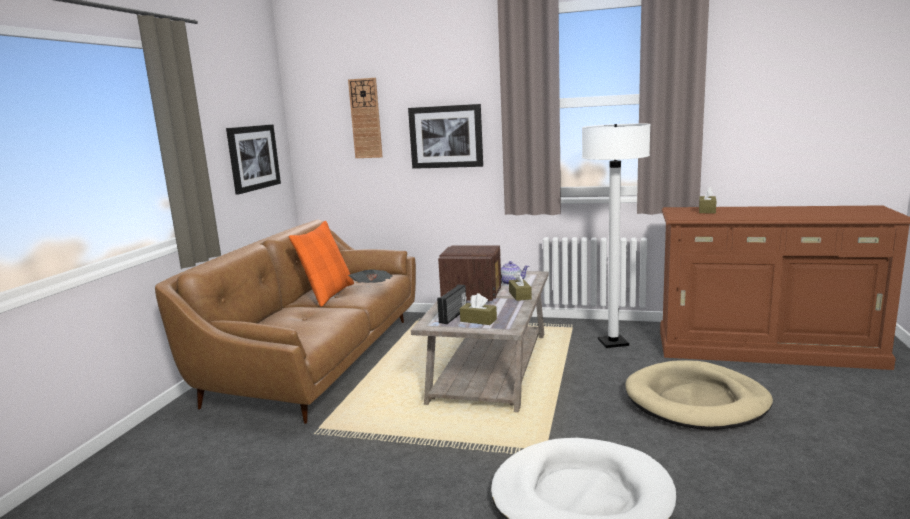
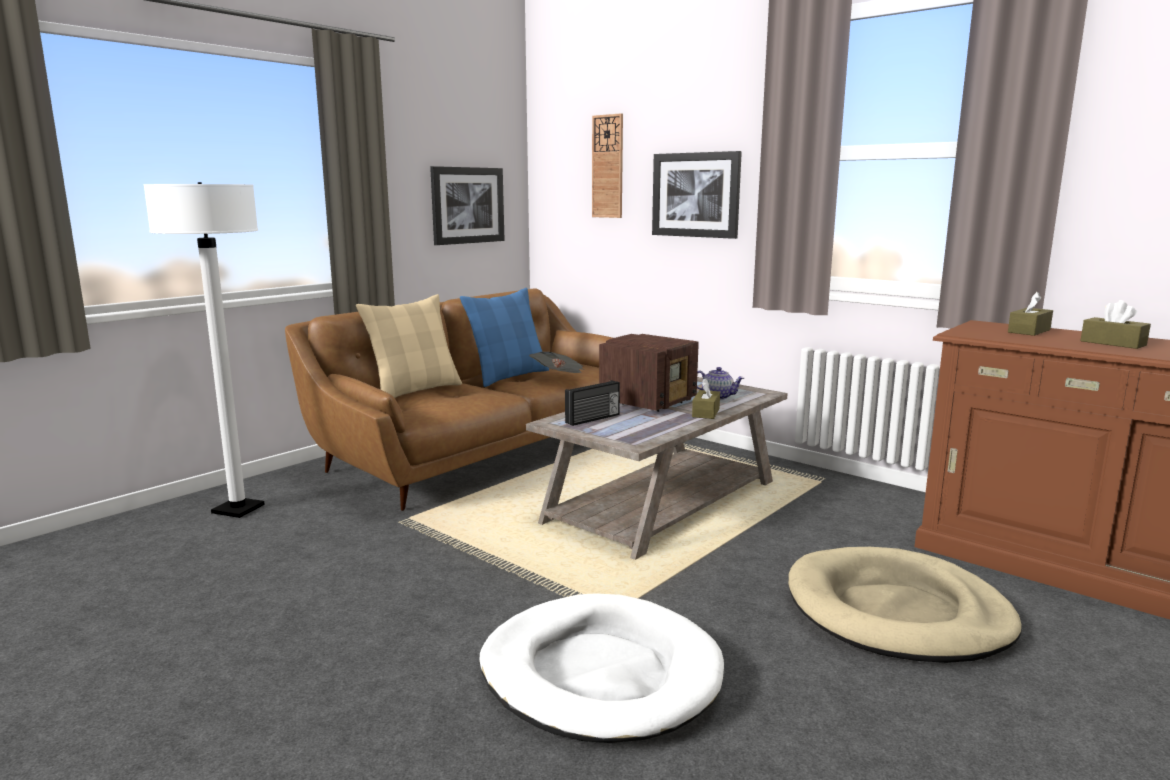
camera: 25 degrees right, 0 degrees up
(269, 321) = (415, 391): none -> beige pillow
(328, 294) = (508, 377): orange pillow -> blue pillow
(478, 320) = (613, 429): brown tissue box -> brown tissue box (1113, 343)
(613, 343) = (858, 512): white floor lamp -> white floor lamp (238, 509)

